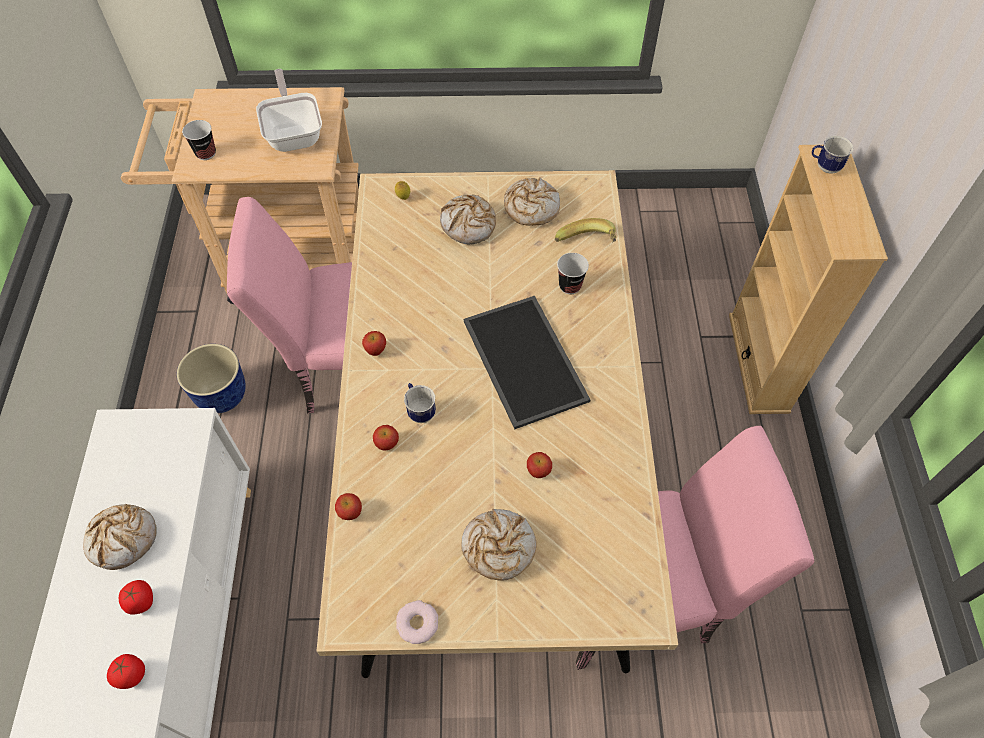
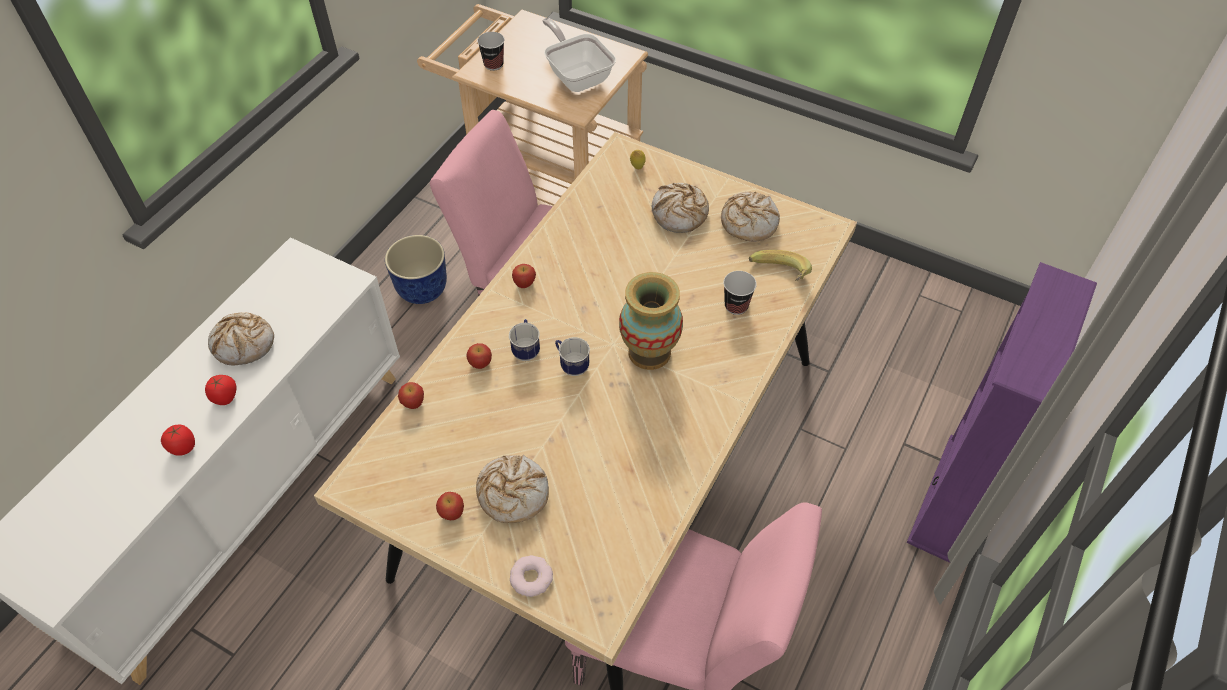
camera: 30 degrees right, 5 degrees down
(294, 133) = (577, 75): frying pan -> frying pan turned 45 degrees counterclockwise
(417, 623) = (404, 517): donut -> donut (531, 578)
(527, 361) = (649, 352): tray -> vase
(538, 471) = (592, 449): apple -> apple (452, 512)
(758, 362) = (951, 498): beige bookcase -> purple bookcase
(824, 167) = (1050, 293): mug -> mug (571, 365)

